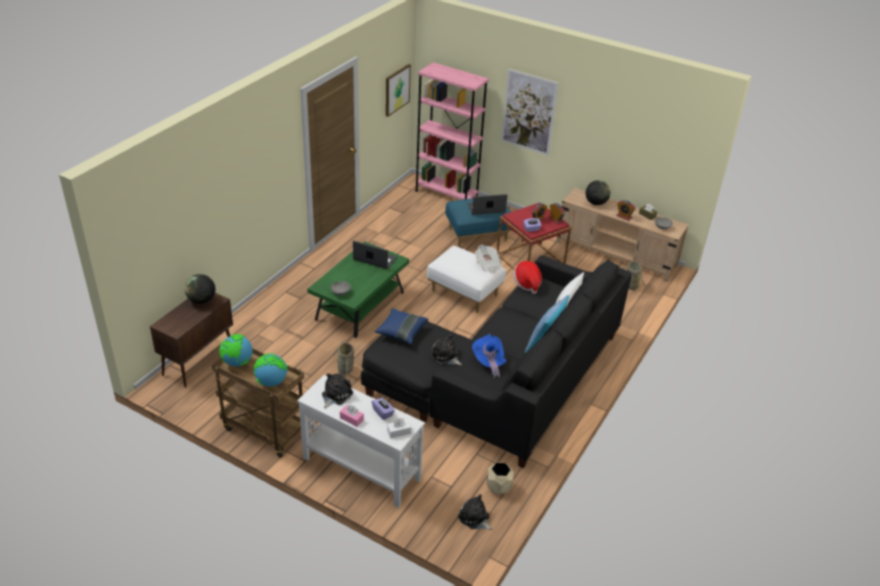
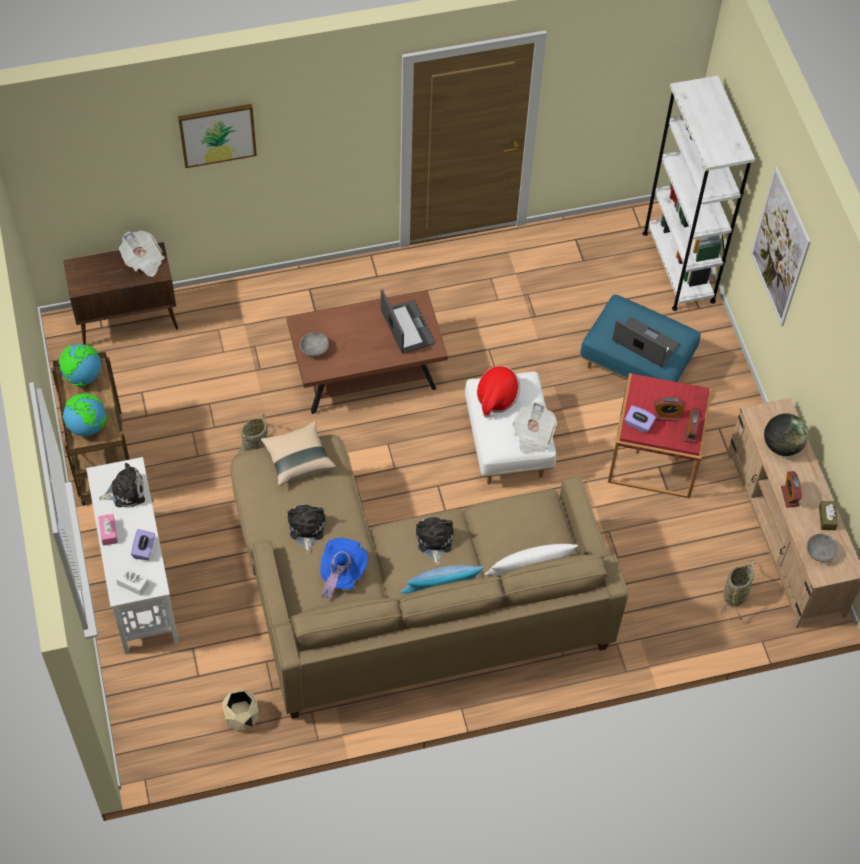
camera: 45 degrees right, 20 degrees up
(201, 300) = (143, 261): globe -> newspaper
(360, 306) = (366, 371): green coffee table -> brown coffee table
(397, 90) = (650, 84): picture -> picture (217, 134)
(401, 332) = (298, 459): blue pillow -> beige pillow
(446, 194) = (678, 267): pink bookcase -> white bookcase
(475, 518) = (179, 729): plush toy -> plush toy (434, 541)
(503, 380) = (404, 598): black sofa -> beige sofa
(527, 284) = (525, 502): hat -> hat (496, 397)

